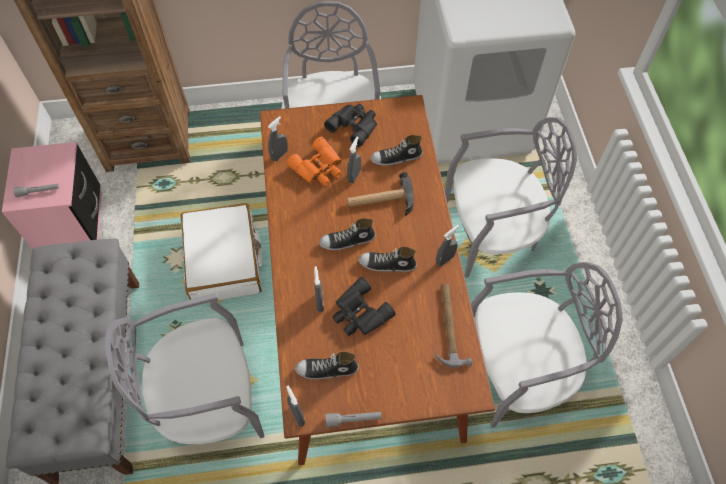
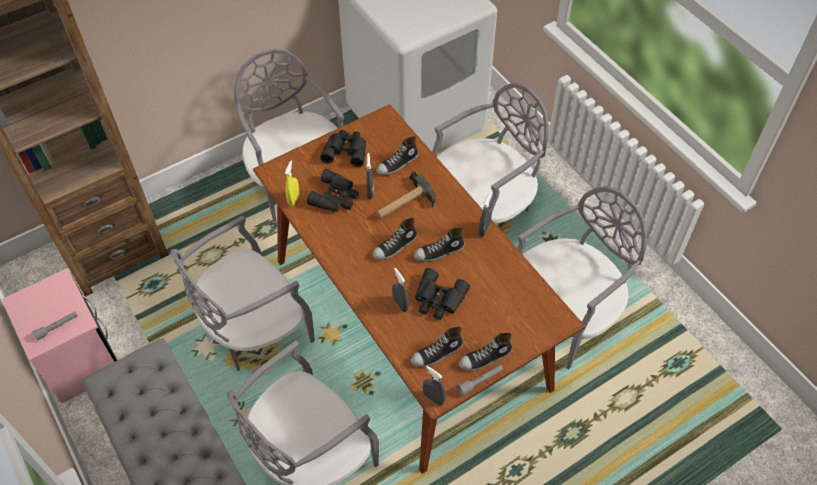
camera: 25 degrees left, 5 degrees down
(224, 260) = (254, 330): white suitcase -> grey chair
(279, 155) = (294, 199): grey spray bottle -> yellow spray bottle
(319, 168) = (336, 197): orange binoculars -> black binoculars
(372, 397) = (485, 358): none -> shoe
(449, 325) = (515, 279): hammer -> none

